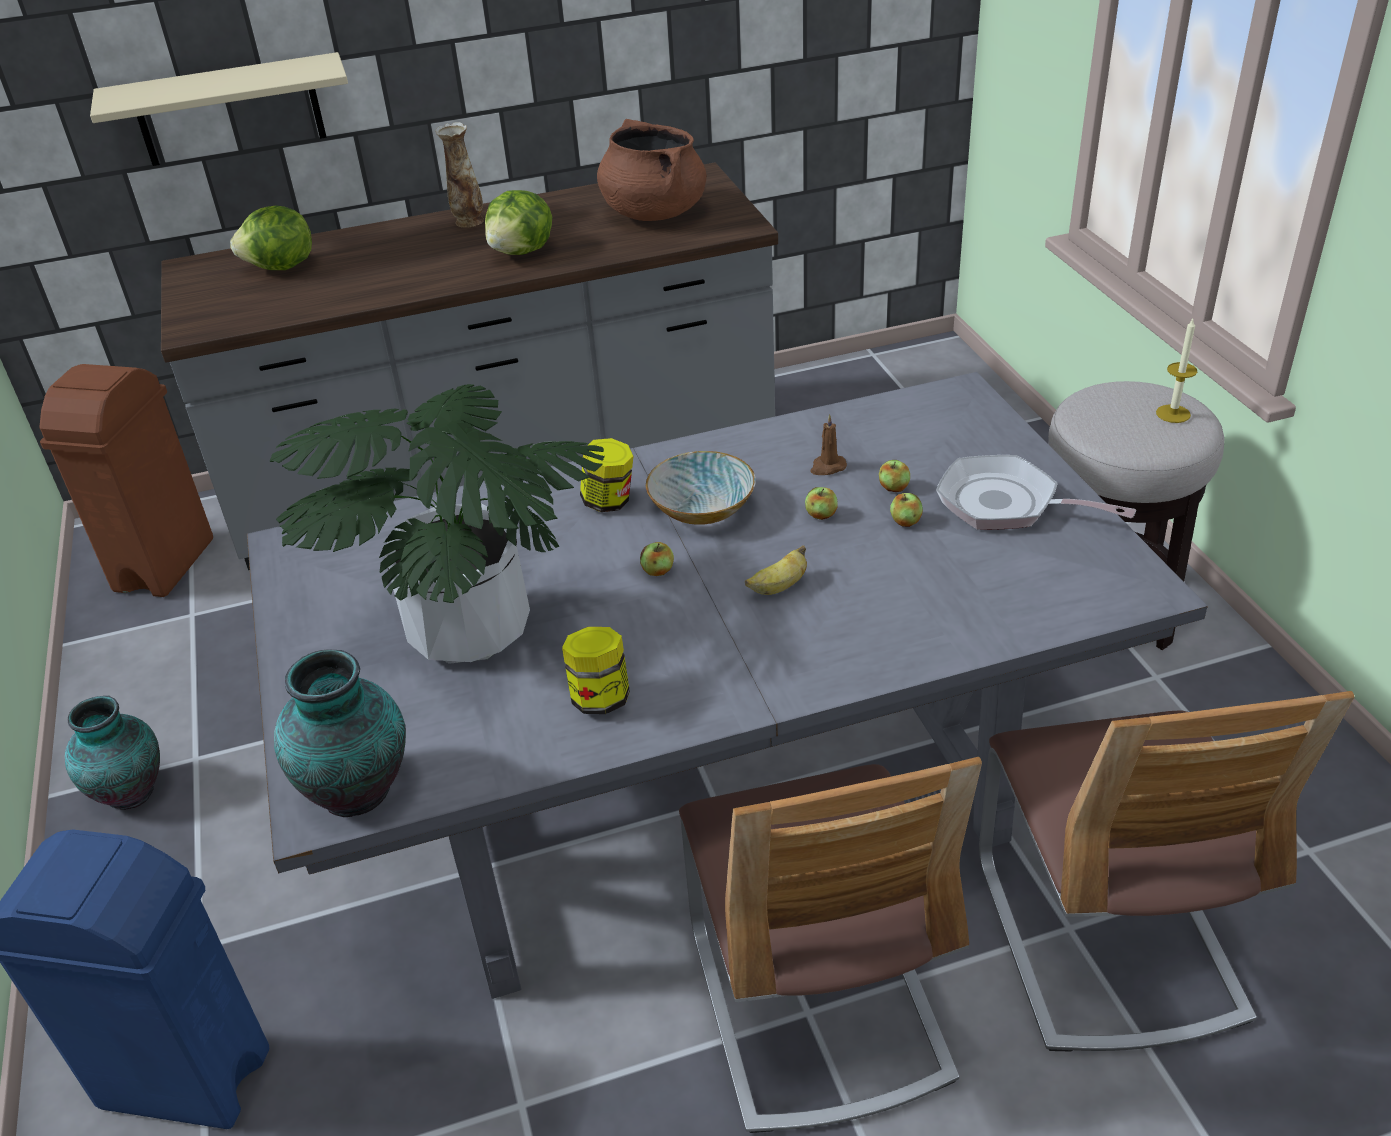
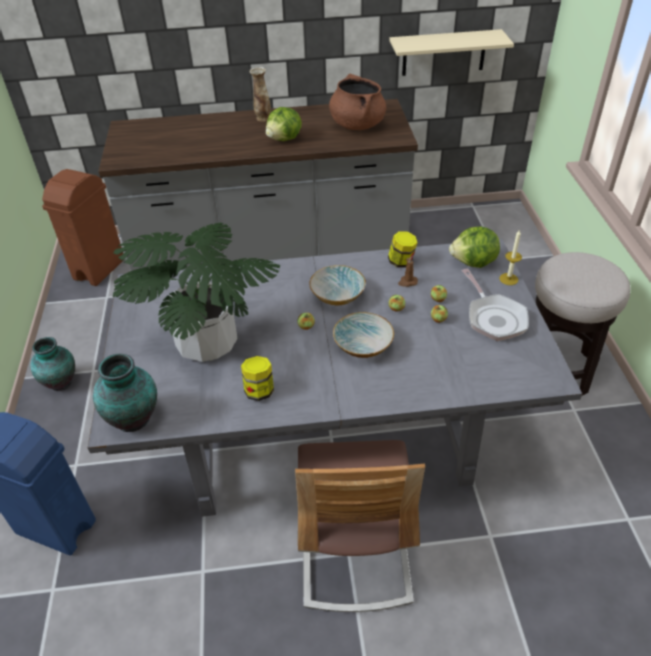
camera: 10 degrees right, 5 degrees up
(229, 111) = (149, 49): beige shelf -> beige shelf (444, 53)
(281, 268) = (166, 133): lettuce -> lettuce (473, 263)
(609, 501) = (293, 284): jar -> jar (401, 262)
(778, 587) = (363, 345): banana -> bowl
(1006, 504) = (494, 318): frying pan -> frying pan turned 150 degrees counterclockwise
(1106, 936) = (508, 544): chair -> none
(1173, 414) = (604, 276): candle -> candle (508, 279)

